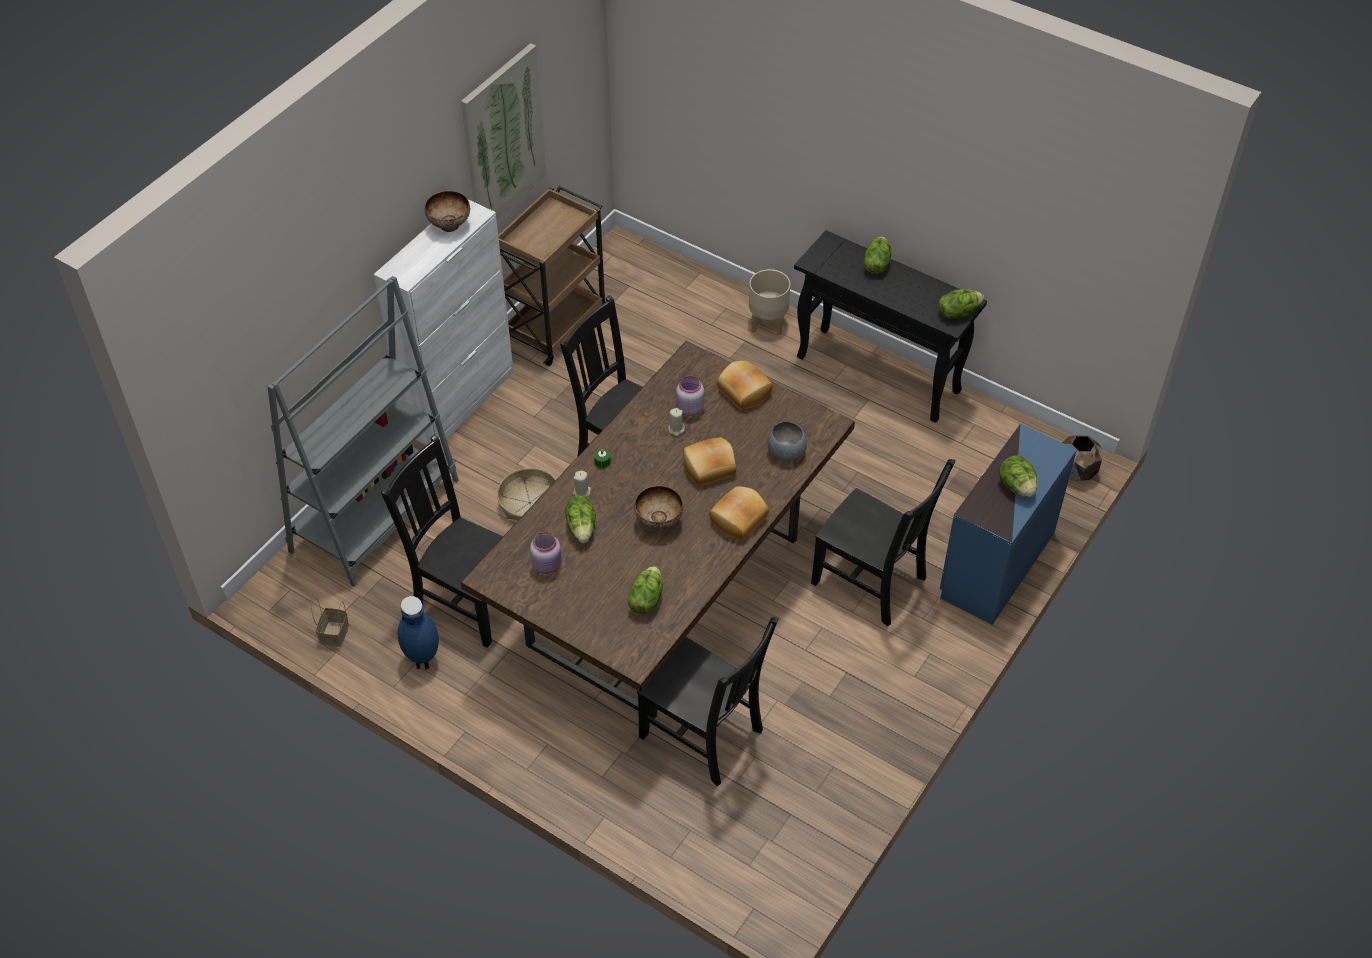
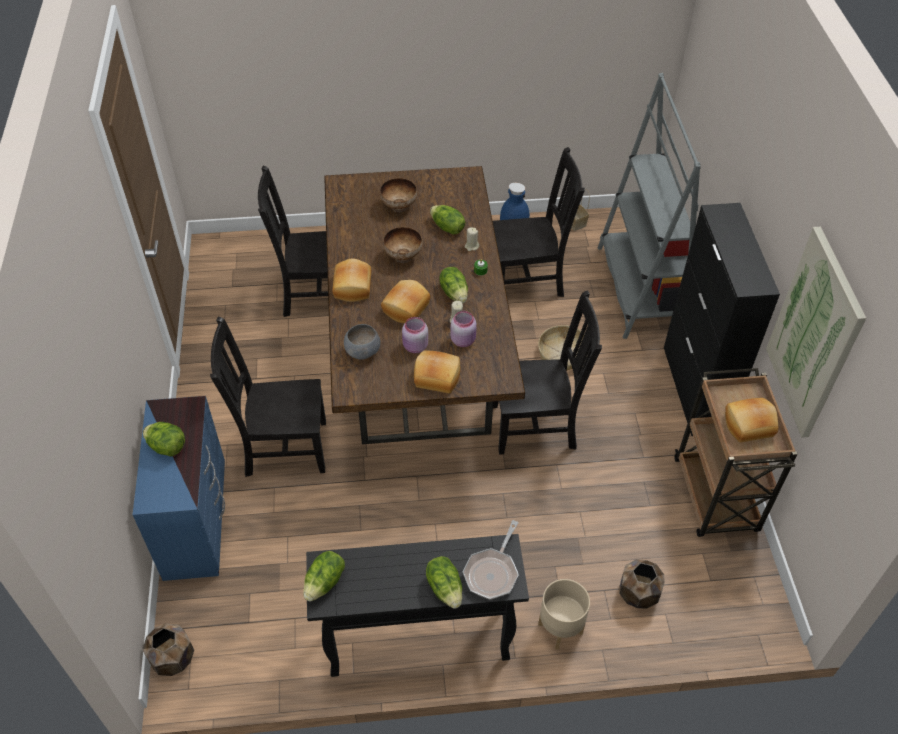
camera: 140 degrees right, 0 degrees up
(449, 226) = (749, 265): bowl -> bowl (399, 206)
(460, 402) = (694, 389): white cabinet -> black cabinet
(548, 565) = (443, 198): pink jar -> pink jar (415, 347)
(551, 225) = (749, 426): none -> bread
(645, 599) = (365, 213): lettuce -> lettuce (454, 293)
(690, 308) = (638, 594): none -> brown planter
(835, 254) = (492, 572): none -> frying pan

